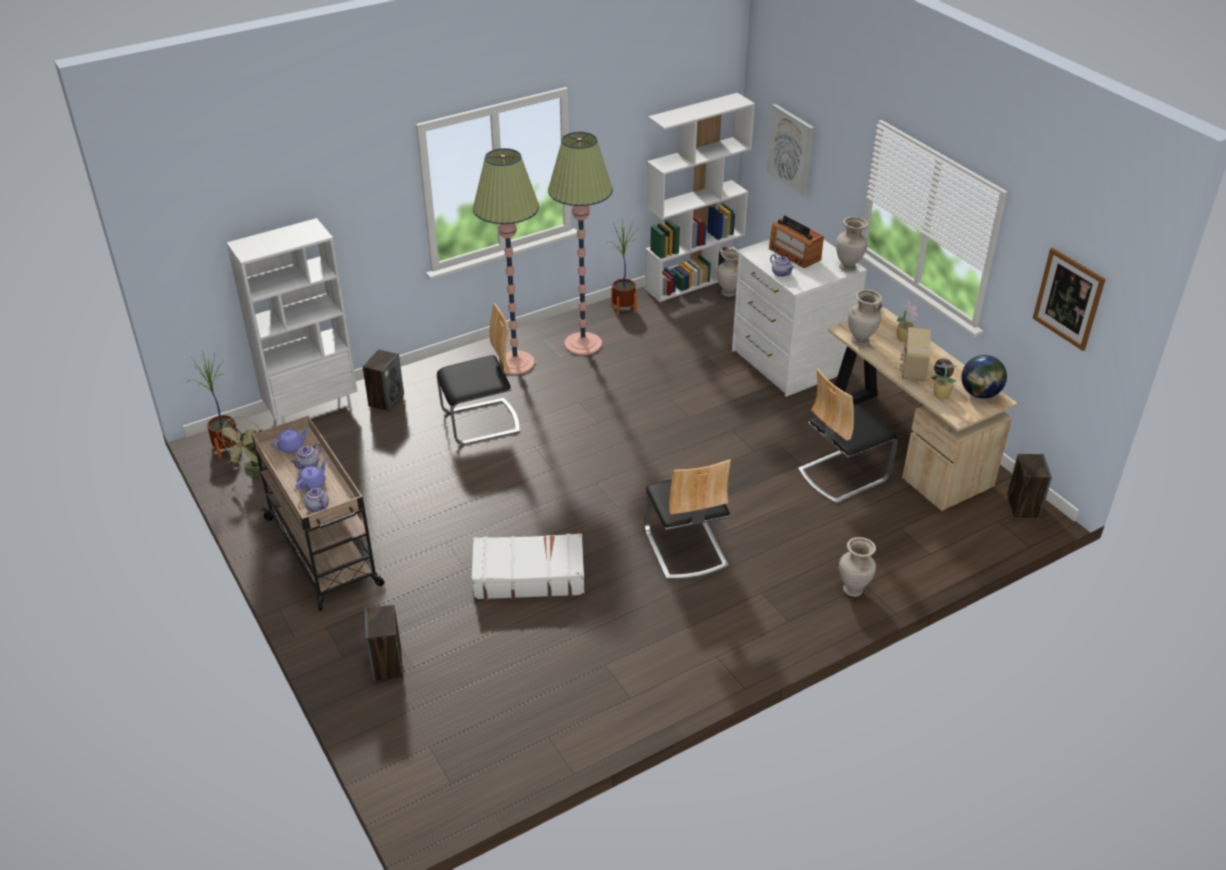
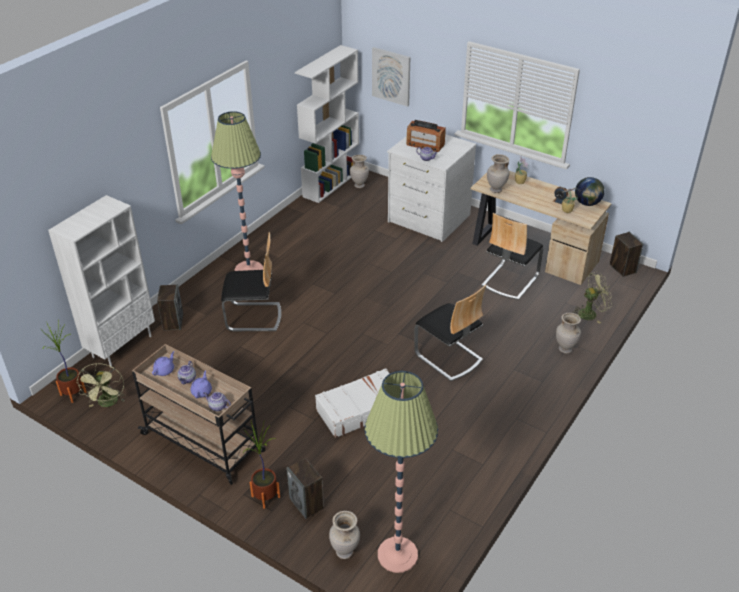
camera: 25 degrees left, 0 degrees up
(481, 422) = (253, 317): chair -> chair turned 45 degrees clockwise
(583, 344) = (287, 244): floor lamp -> floor lamp (397, 555)
(623, 308) = (297, 213): potted plant -> potted plant (265, 497)
(848, 268) = (464, 145): beige vase -> beige vase (345, 552)
(912, 369) = (539, 199): radio -> none
(927, 554) = (590, 313): none -> green fan
(1068, 298) = (636, 128): picture -> none

